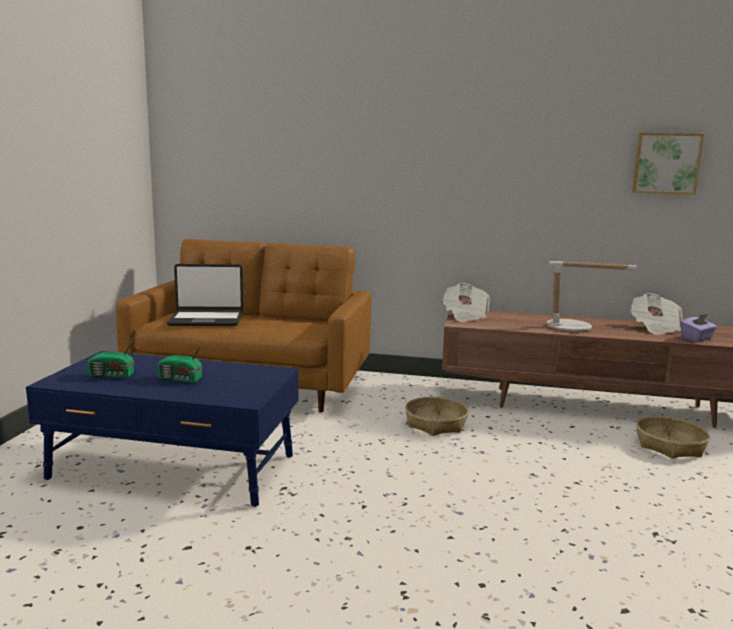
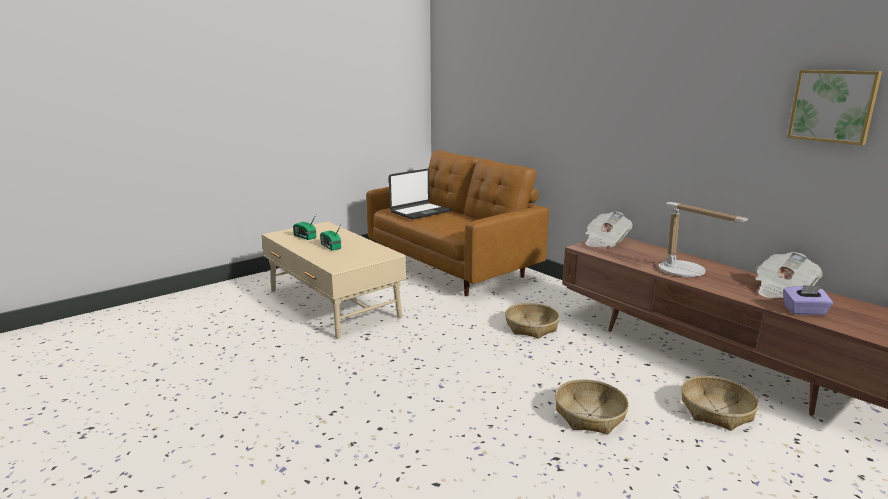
camera: 40 degrees right, 5 degrees up
(175, 467) = (334, 304): blue coffee table -> beige coffee table
(206, 319) = (420, 212): laptop -> laptop turned 75 degrees counterclockwise
(611, 485) = (590, 415): none -> basket

